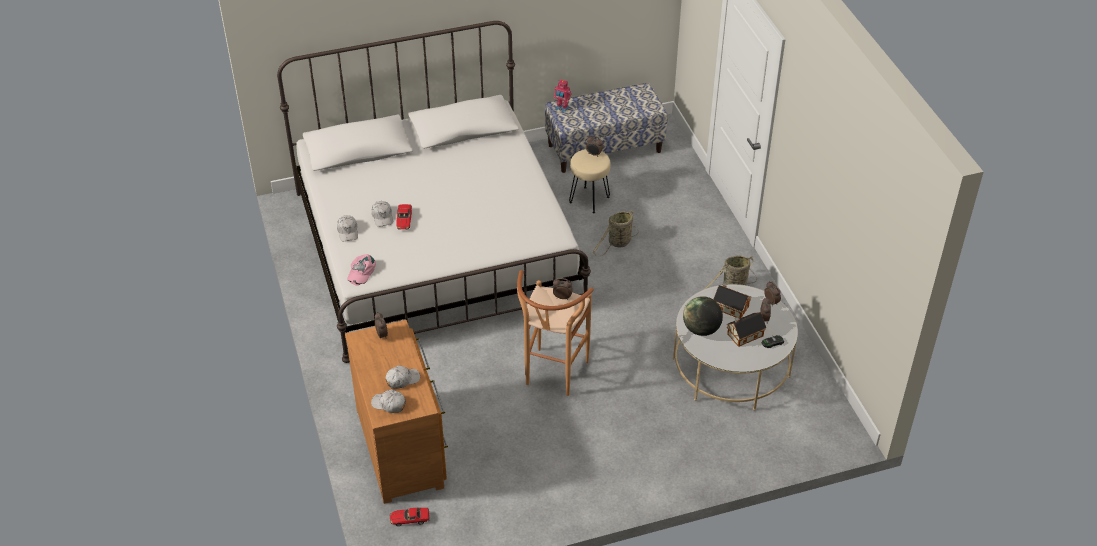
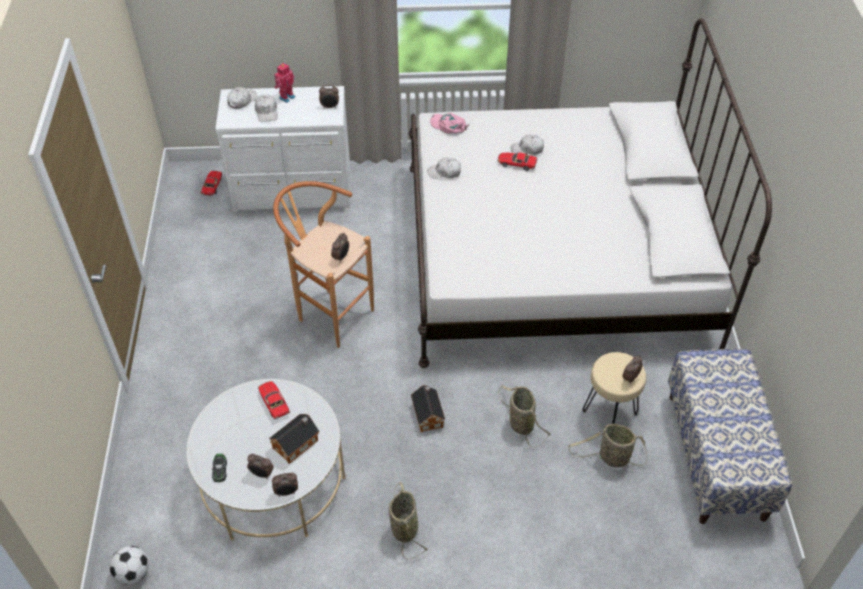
camera: 105 degrees right, 5 degrees up
(348, 231) = (511, 123): white cap -> white cap (444, 172)
(402, 446) = (293, 192): brown dresser -> white dresser
(562, 108) = (734, 363): toy robot -> toy robot (286, 97)
(628, 195) = (611, 458): none -> basket
(701, 329) = (274, 402): globe -> toy car
(743, 335) = (246, 443): toy house -> toy house (428, 414)
(844, 425) = (133, 573): none -> football

